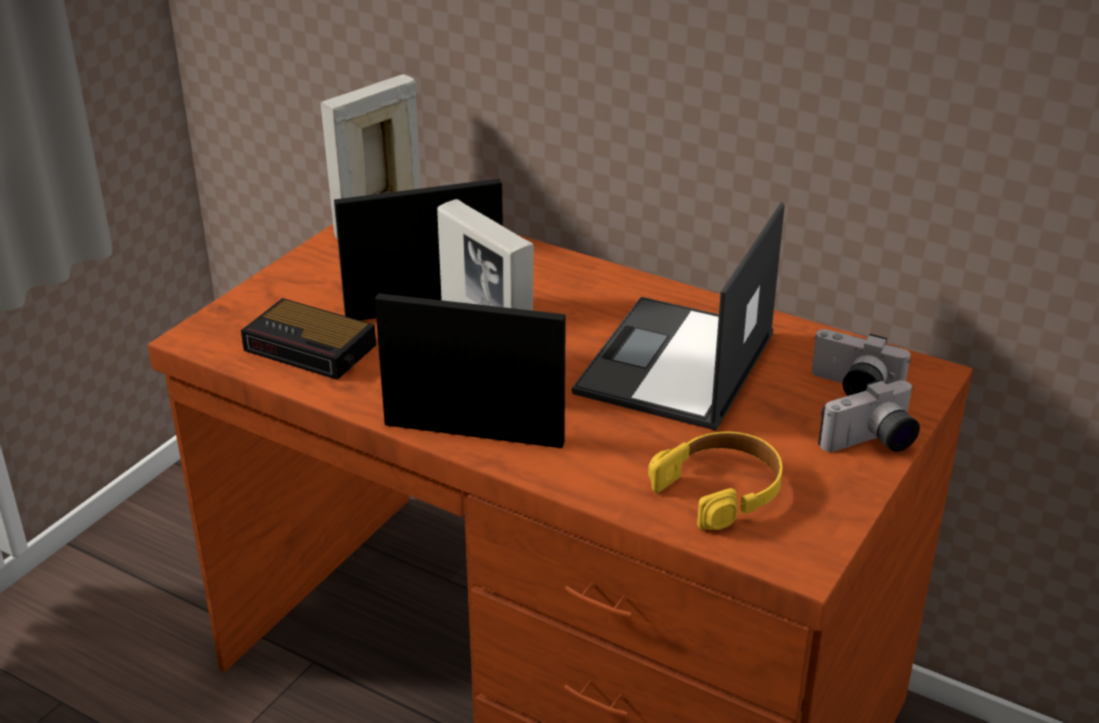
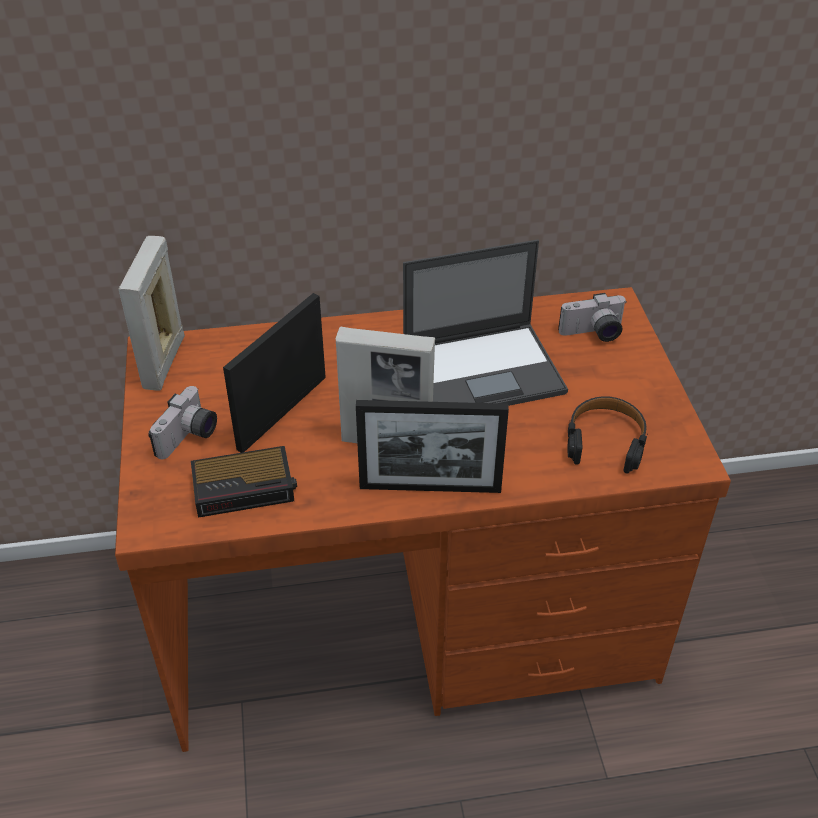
camera: 40 degrees left, 10 degrees up
(473, 433) = (430, 487): picture frame -> picture frame turned 150 degrees counterclockwise
(675, 365) = (485, 370): laptop -> laptop turned 90 degrees counterclockwise
(721, 489) = (605, 440): yellow headphones -> black headphones
(872, 443) = (641, 364): camera -> camera (189, 437)

